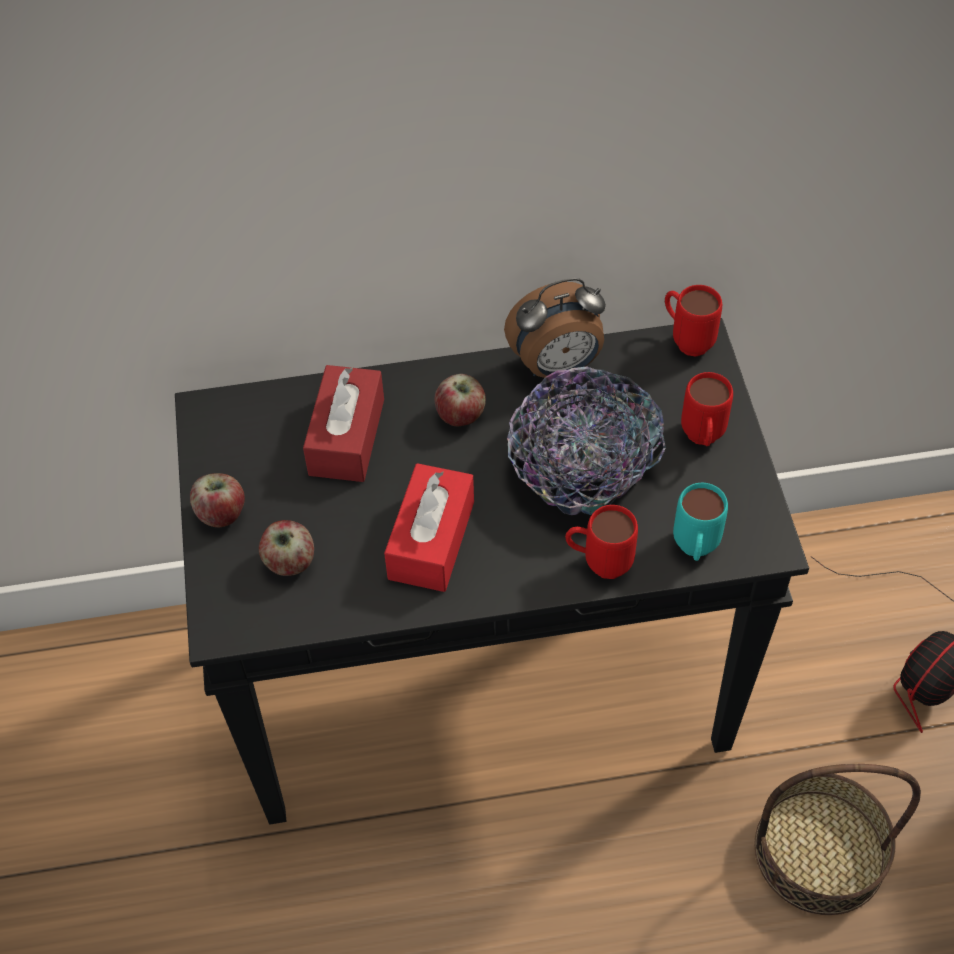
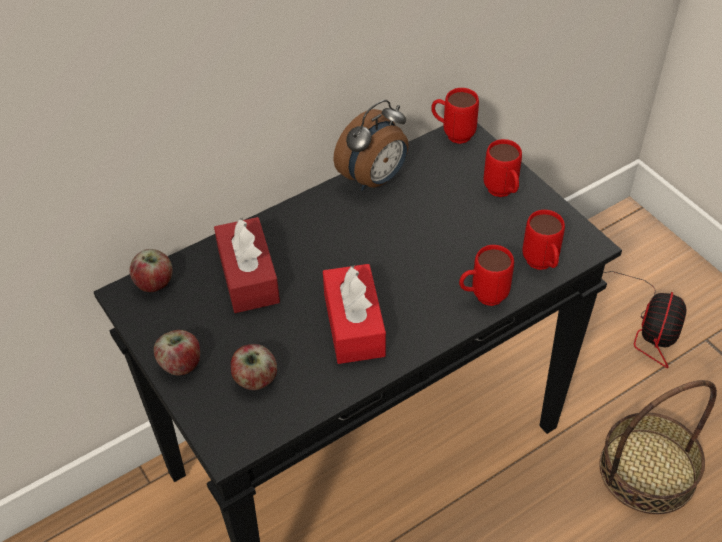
camera: 25 degrees left, 5 degrees down
(461, 415) = (325, 233): apple -> apple (155, 283)
(582, 465) = (431, 237): bowl -> none
(694, 551) = (542, 266): turquoise mug -> red mug

